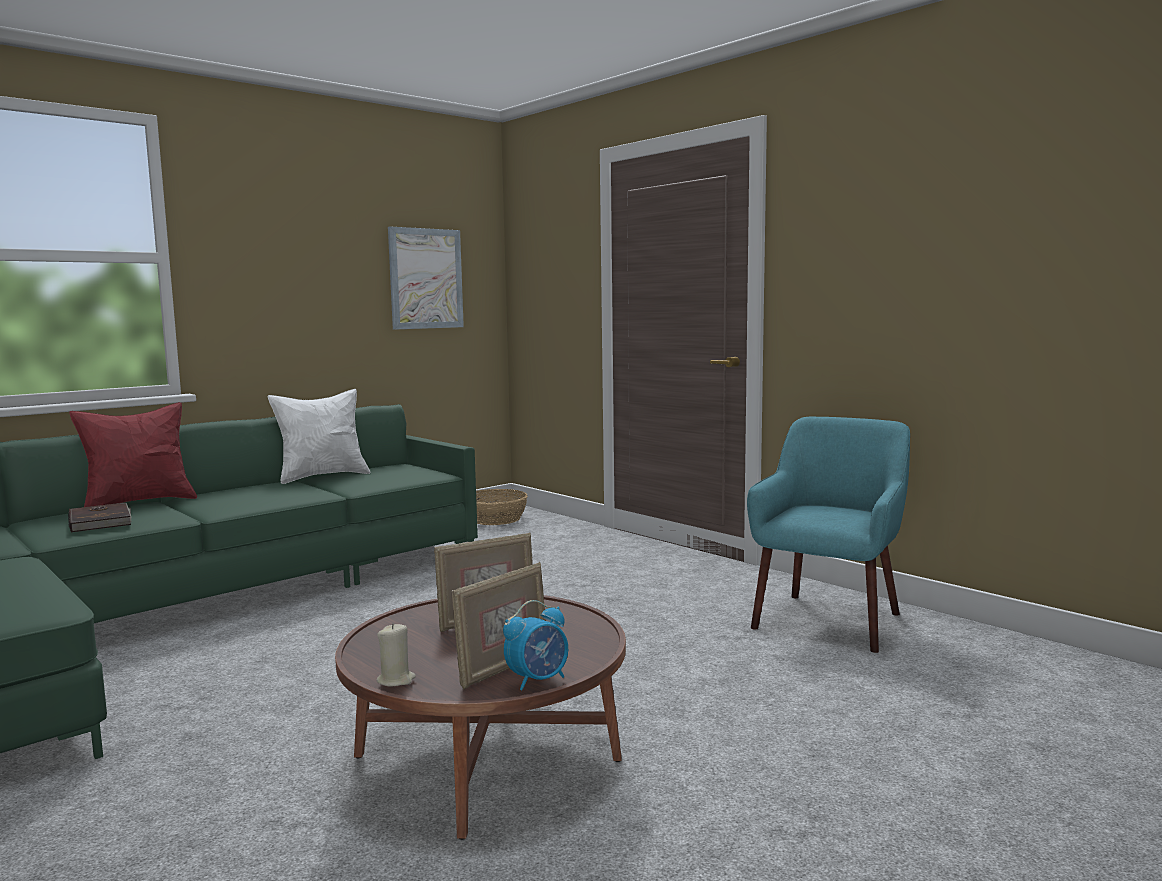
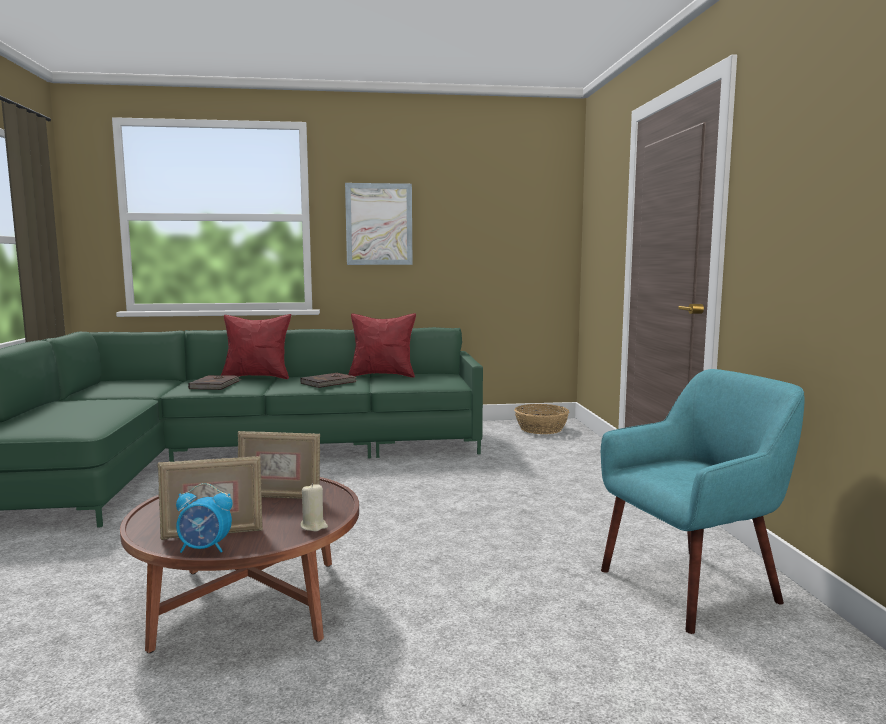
camera: 35 degrees right, 0 degrees up
(274, 494) = (329, 383): none -> brown book
(322, 476) = (382, 375): white pillow -> red pillow
(396, 680) = (144, 521): beige candle -> beige candle (314, 526)
(426, 278) = (505, 231): picture -> picture (379, 224)

